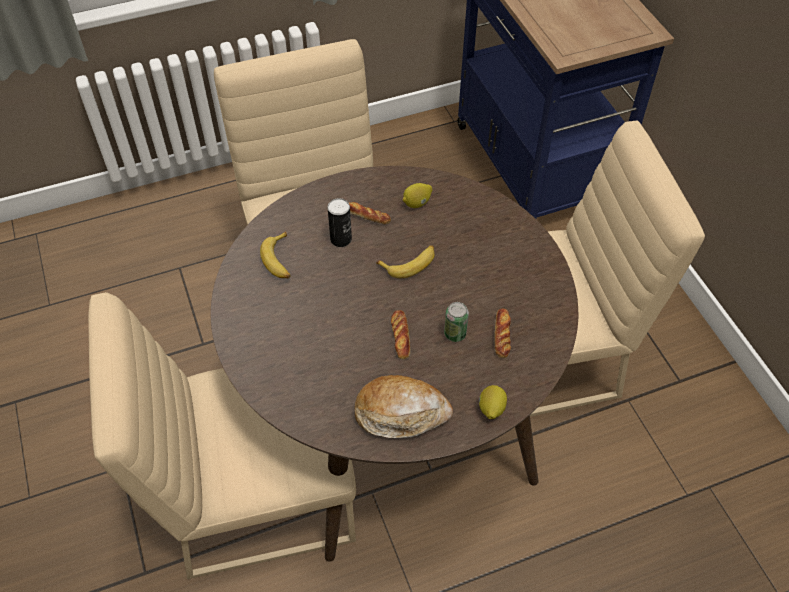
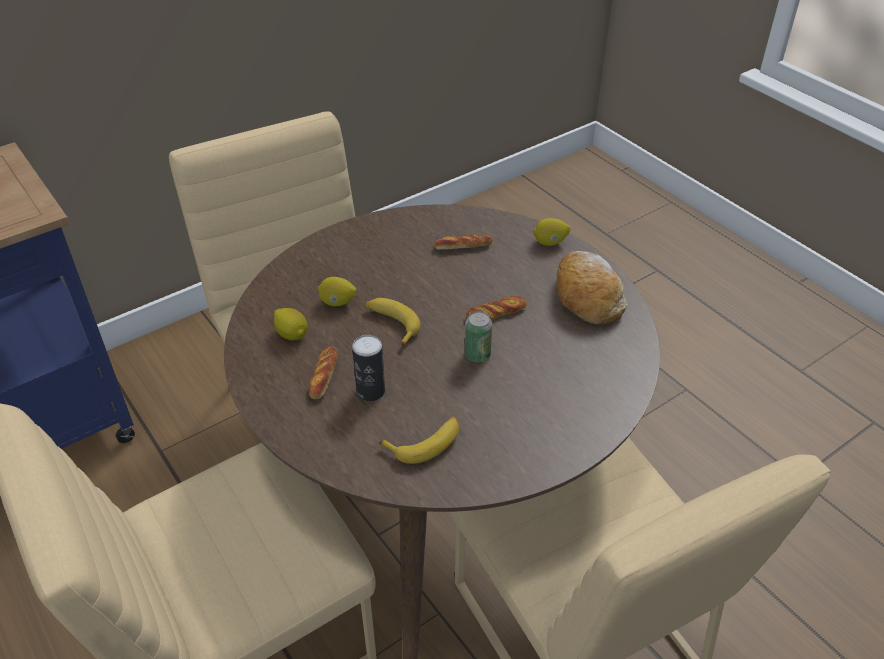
camera: 105 degrees left, 10 degrees down
(446, 234) = (337, 302): none -> lemon
(455, 334) = (475, 276): can -> can (477, 355)

